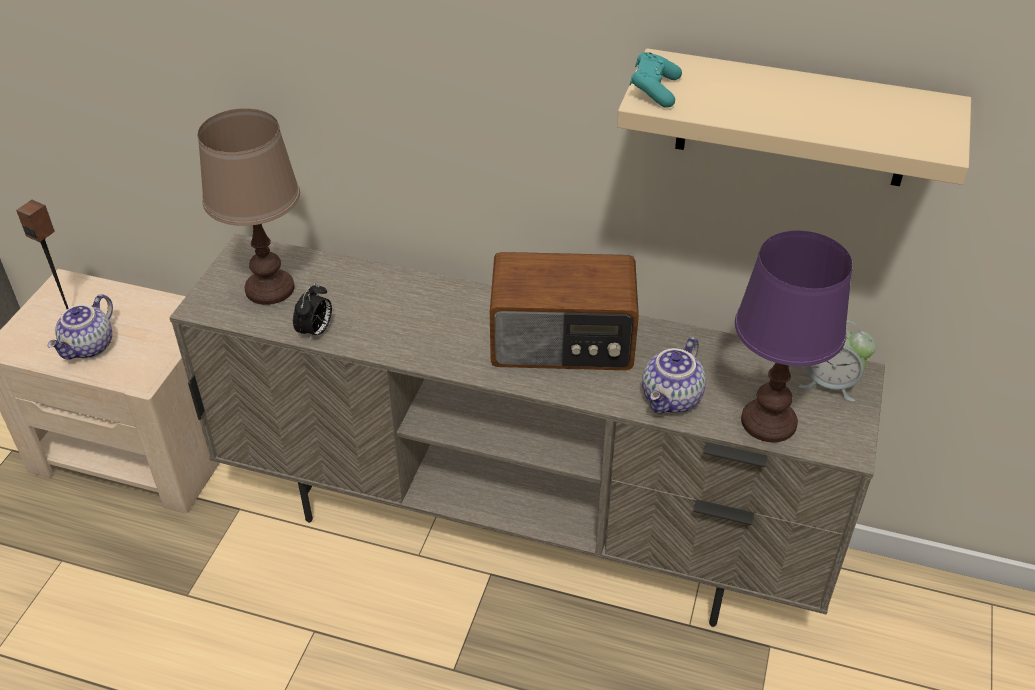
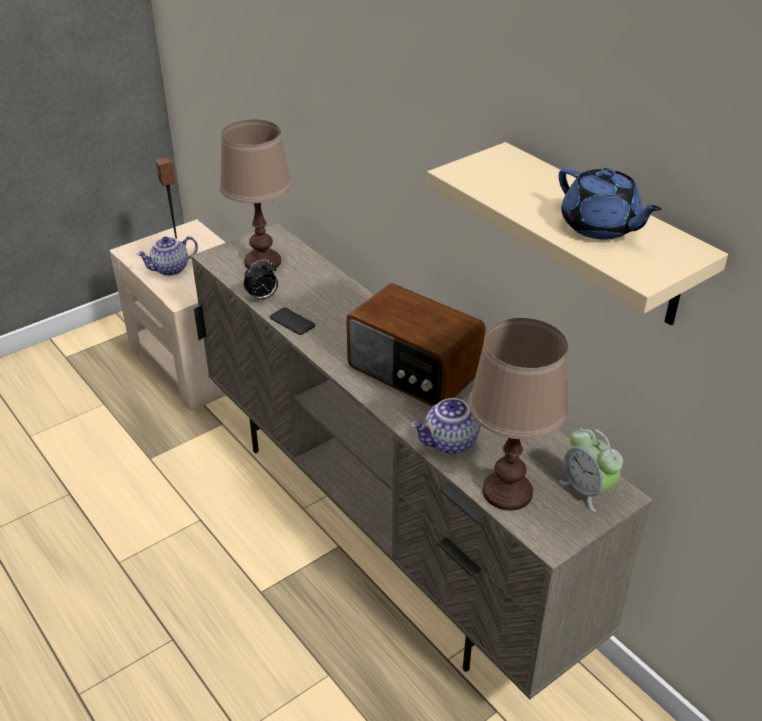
camera: 35 degrees right, 5 degrees down
(380, 345) = (292, 322): none -> phone
(654, 90) = (469, 168): turquoise game controller -> none
(769, 421) = (508, 492): purple table lamp -> brown table lamp
(847, 111) = (600, 227): none -> blue teapot

